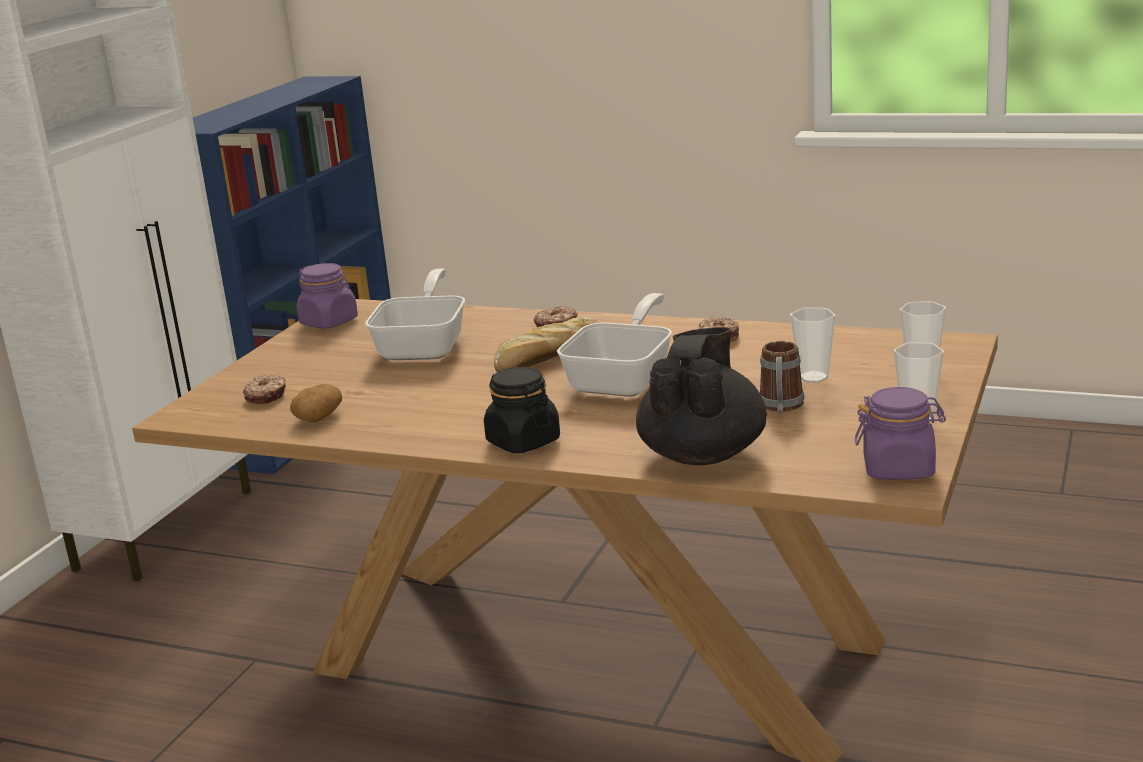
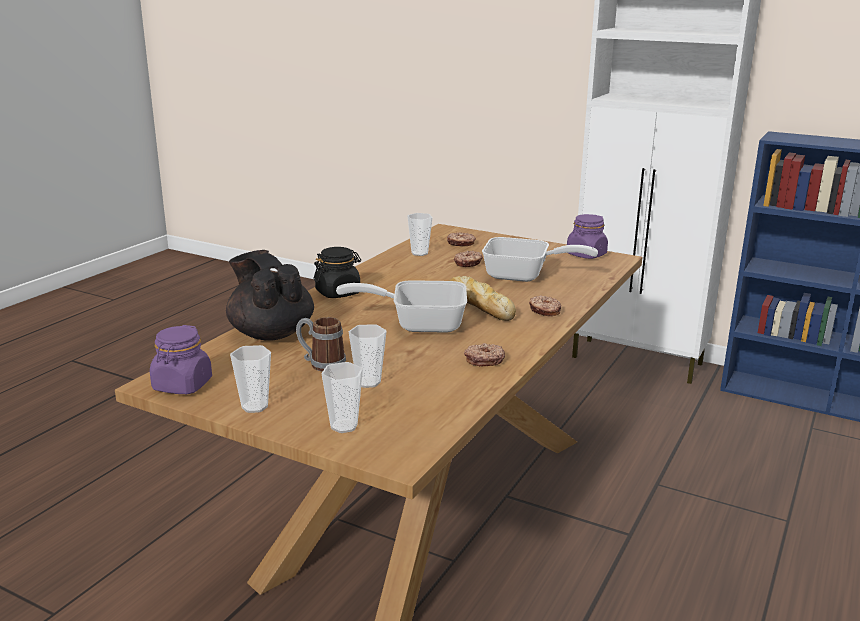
camera: 95 degrees right, 0 degrees up
(318, 416) = (419, 253): potato -> cup
(371, 380) = (468, 263): none -> donut
(625, 378) = (418, 323): frying pan -> frying pan turned 150 degrees clockwise
(703, 454) = (271, 333): black teapot -> black teapot turned 150 degrees counterclockwise

